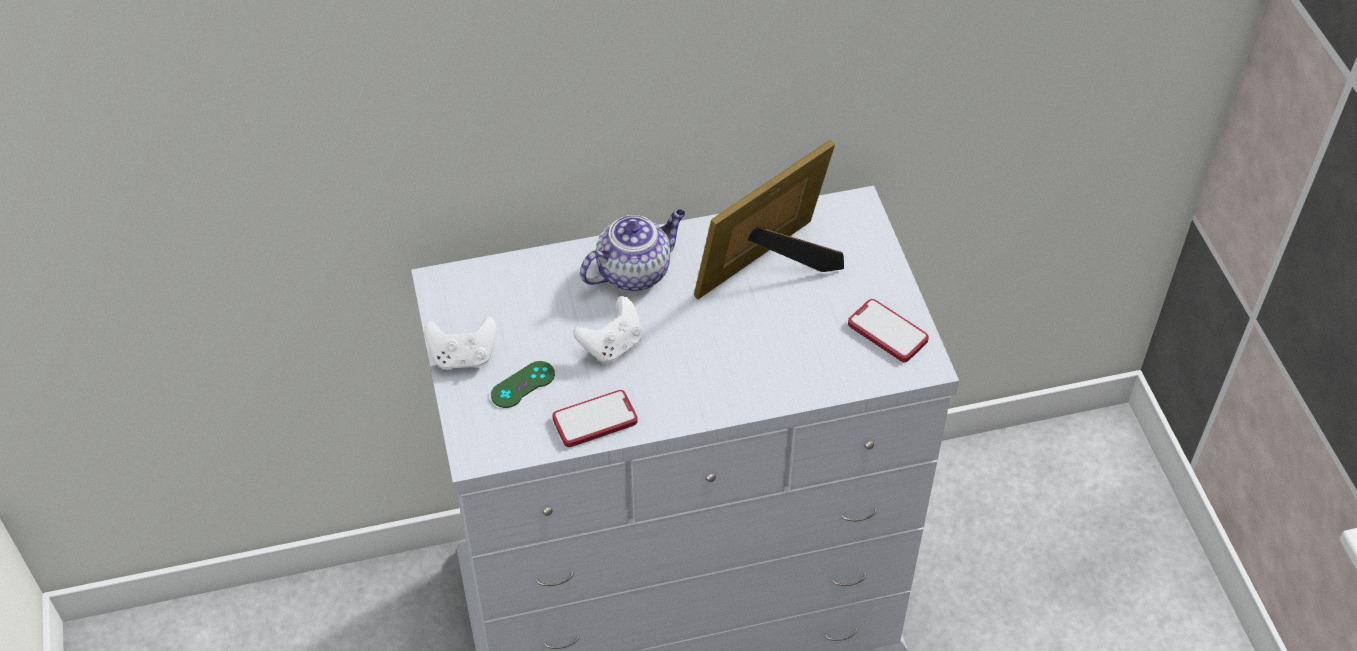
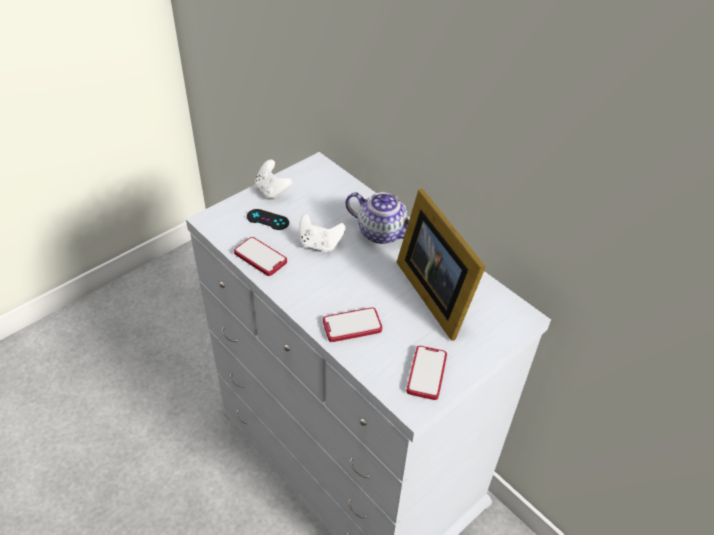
camera: 60 degrees right, 5 degrees down
(523, 385) = (267, 219): green game controller -> black game controller
(771, 267) = (435, 292): picture frame -> picture frame turned 135 degrees counterclockwise
(776, 370) = (352, 326): none -> phone

